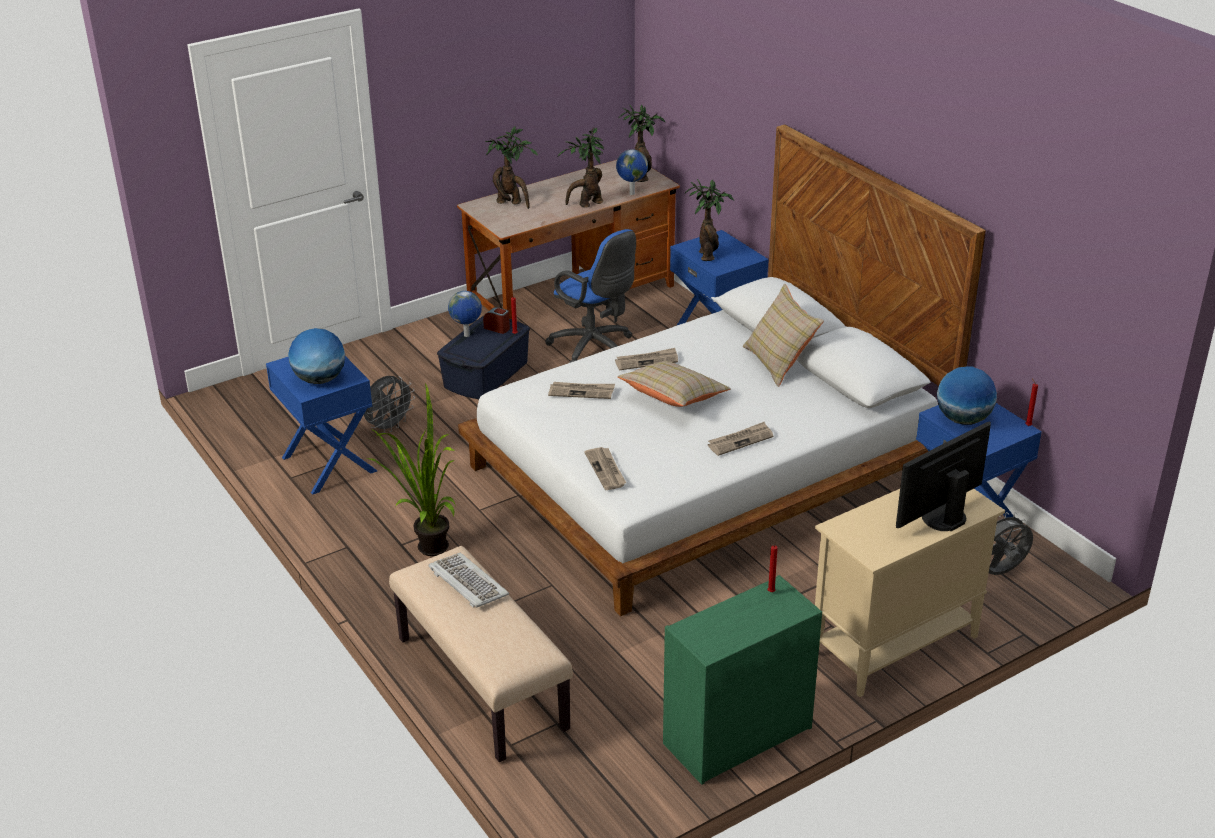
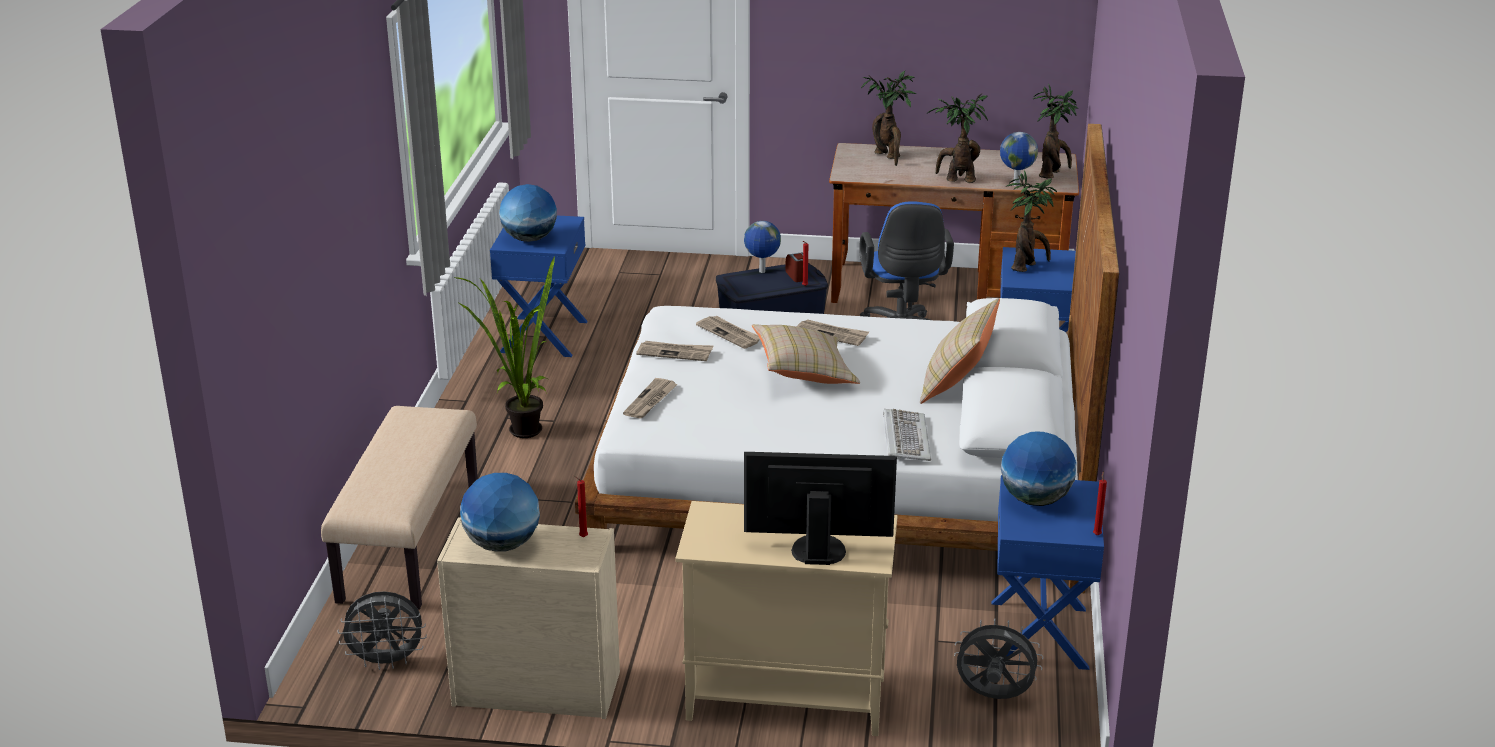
camera: 40 degrees right, 5 degrees down
(389, 426) = (631, 328): grey fan -> grey fan (387, 661)
(467, 583) = (425, 436): keyboard -> keyboard (905, 438)
(729, 629) = (502, 545): none -> globe
(736, 736) = (534, 689): green dresser -> beige dresser
(740, 440) = (805, 429): newspaper -> newspaper (675, 353)

